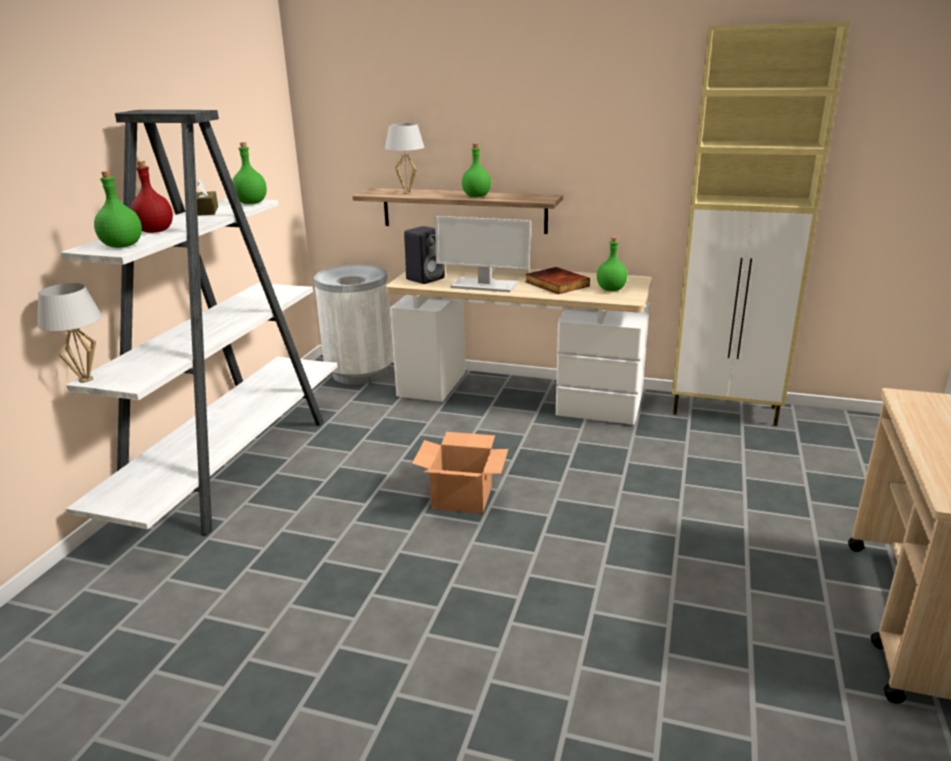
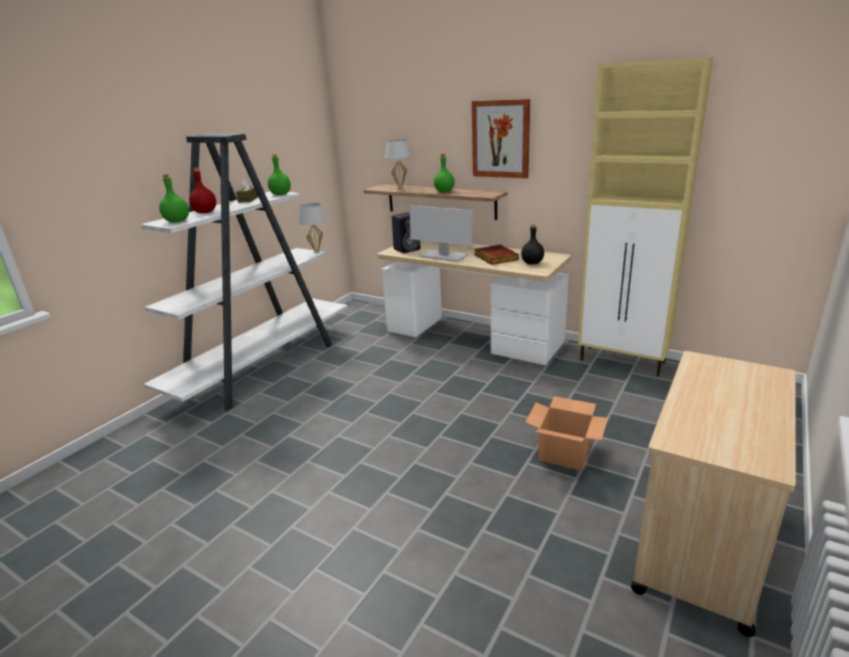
camera: 15 degrees right, 0 degrees up
(86, 379) = (156, 304): white table lamp -> white table lamp (317, 252)
(360, 373) = (371, 313): white trash can -> none
(461, 497) = (396, 404): cardboard box -> cardboard box (563, 453)
(555, 124) = (501, 139): none -> picture
(611, 289) = (532, 263): green bottle -> black bottle

